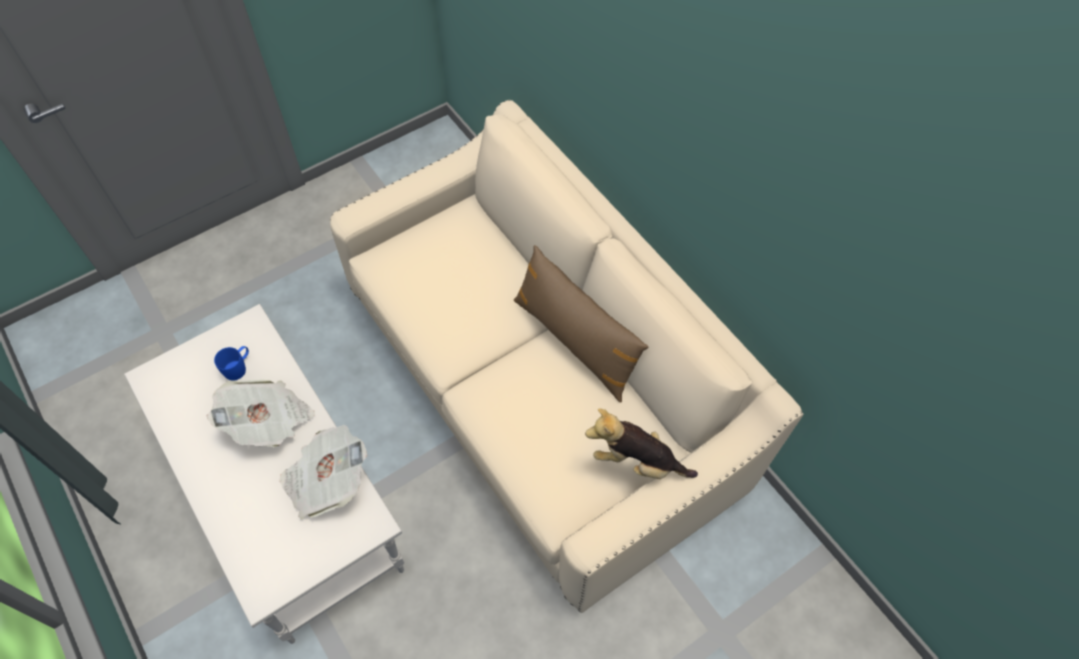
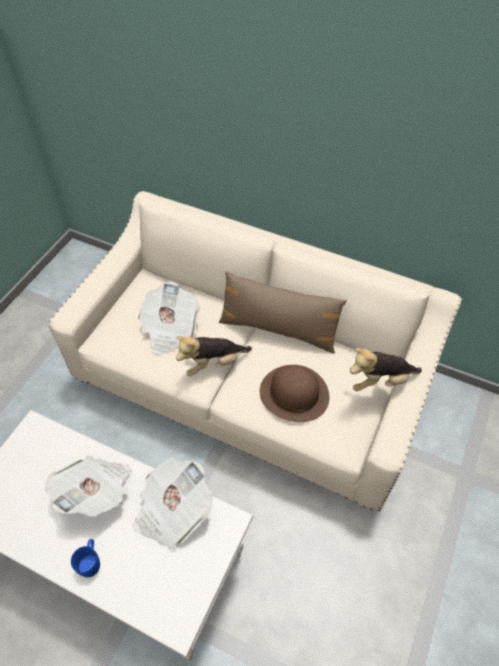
camera: 30 degrees left, 5 degrees down
(238, 367) = (44, 464): blue mug -> blue mug (91, 561)
(454, 283) = (170, 329): none -> newspaper
(476, 345) = (213, 363): none -> plush toy
(539, 425) = (294, 393): none -> brown hat

